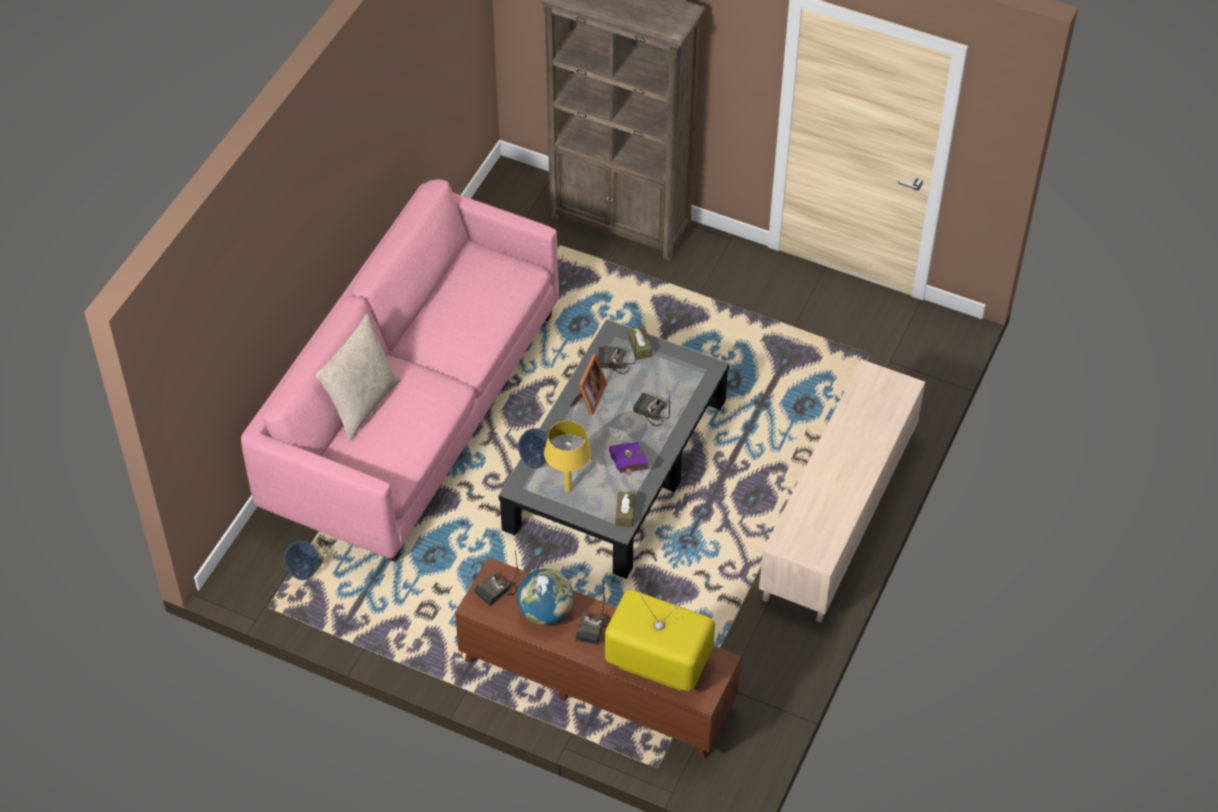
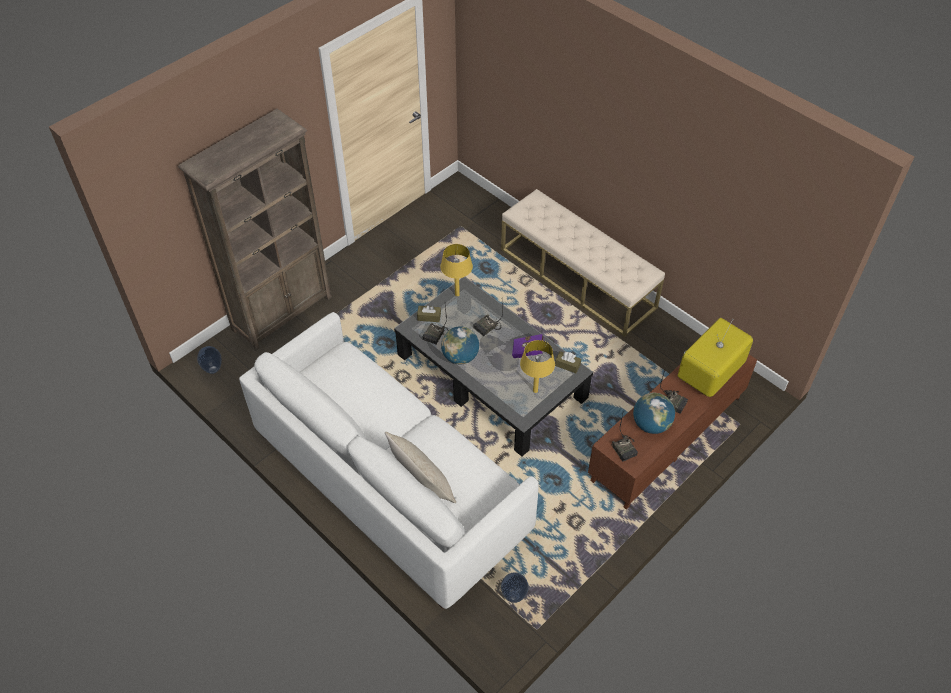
camera: 70 degrees left, 0 degrees up
(413, 410) = (390, 482): pink sofa -> white sofa
(535, 462) = (504, 402): vase -> vase (212, 369)
(588, 398) = (460, 357): picture frame -> globe
(692, 364) = (457, 294): none -> yellow table lamp
(838, 516) = (577, 278): beige tv stand -> beige bench

